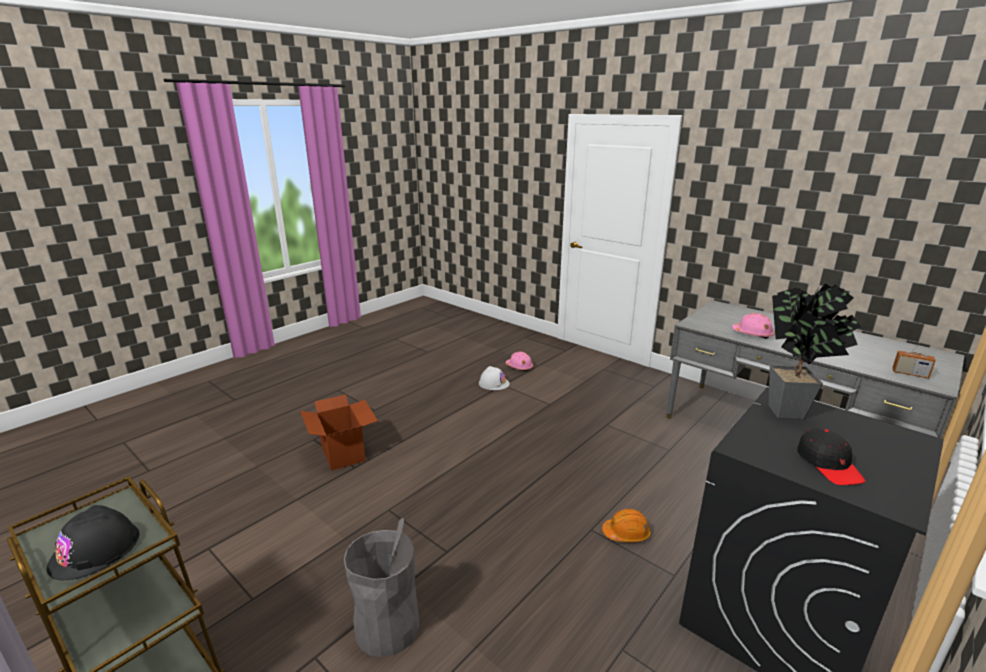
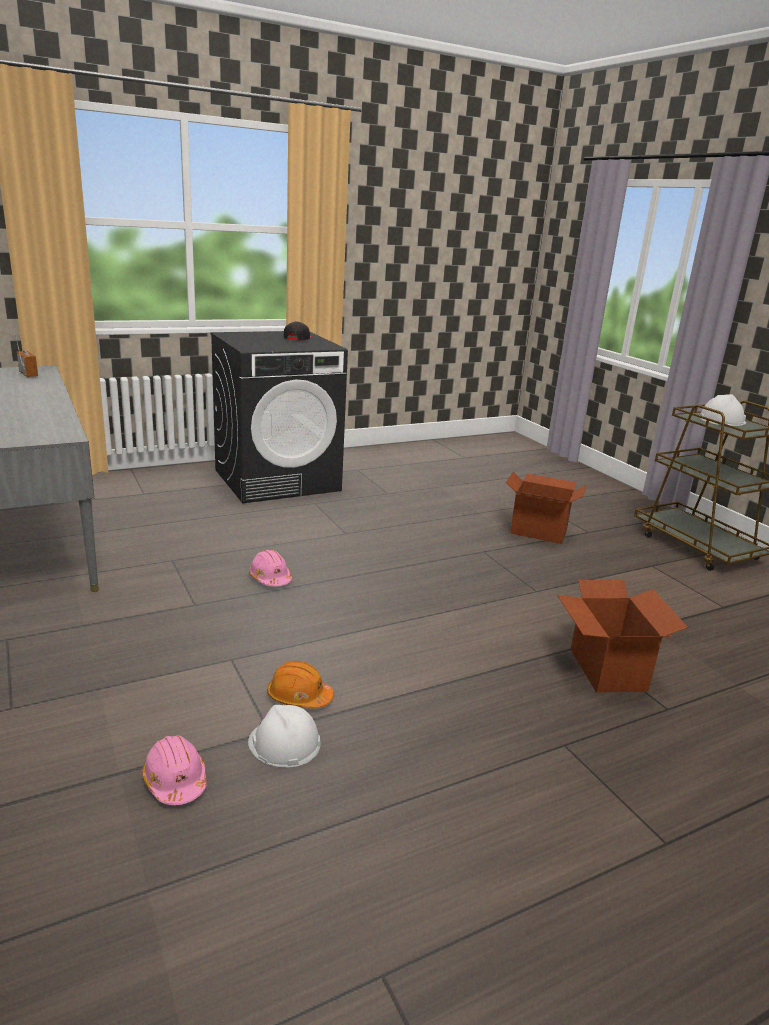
camera: 160 degrees left, 0 degrees up
(95, 550) = (721, 420): black hard hat -> white hard hat
(387, 627) = (538, 531): grey trash can -> cardboard box
(626, 533) = (319, 524): orange hard hat -> orange hard hat (299, 697)
(752, 334) = (35, 415): pink hard hat -> pink hard hat (270, 578)
(793, 413) = (262, 345): potted plant -> none

